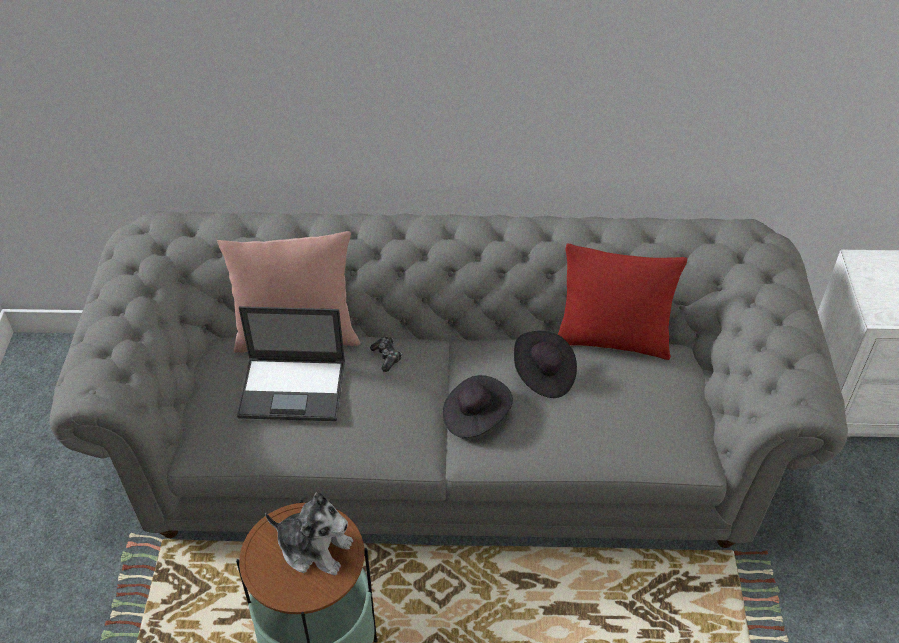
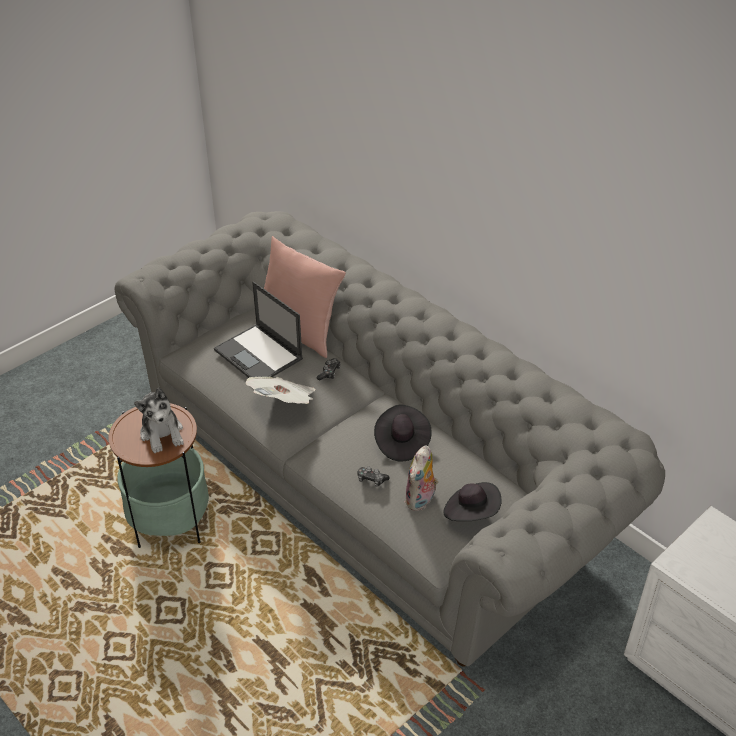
camera: 45 degrees right, 5 degrees down
(386, 419) = (284, 402): none -> newspaper
(475, 417) = (338, 439): black hat -> black hat (471, 512)
(563, 430) = (371, 479): none -> game controller
(612, 340) = (478, 457): red pillow -> none
(627, 416) = (421, 500): none -> plush toy

